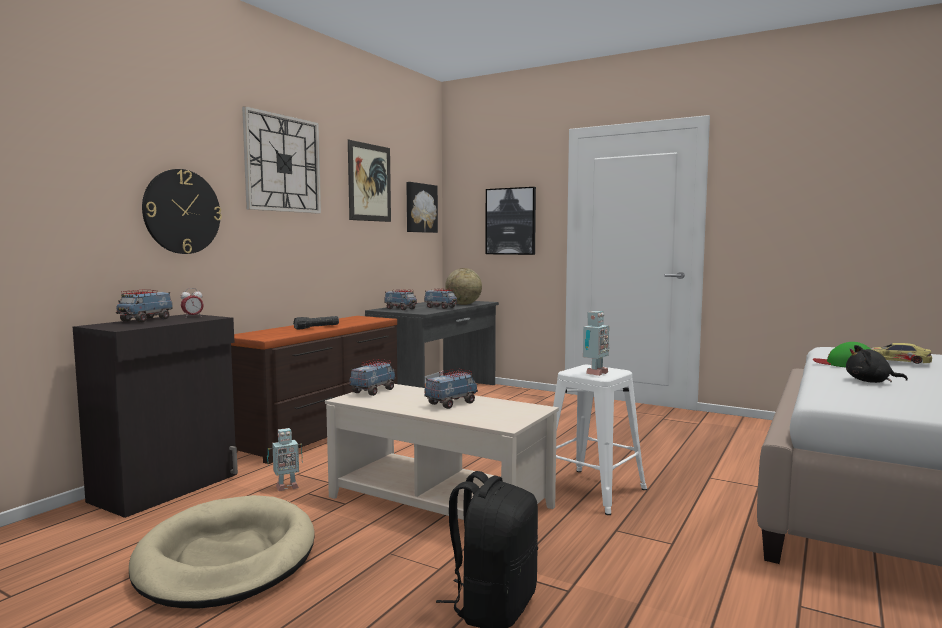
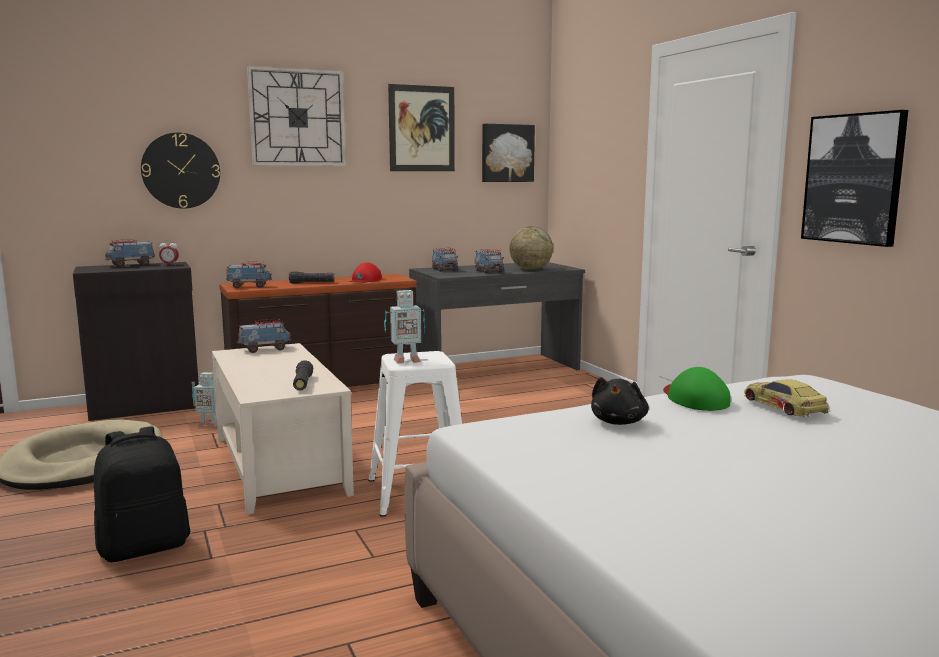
camera: 35 degrees right, 5 degrees up
(354, 322) = (365, 280): none -> red cap
(451, 403) = (281, 370): toy truck -> toy truck (249, 286)
(508, 409) = (302, 384): none -> black flashlight
(511, 221) = (600, 169): picture -> picture (853, 179)
(871, 382) = (619, 422): black plush toy -> black plush toy turned 120 degrees counterclockwise

